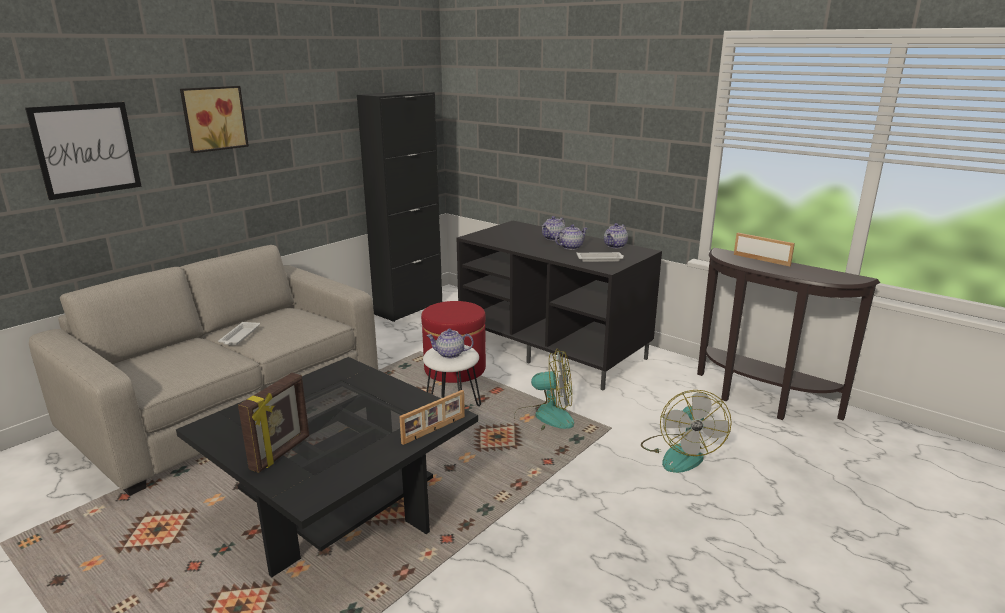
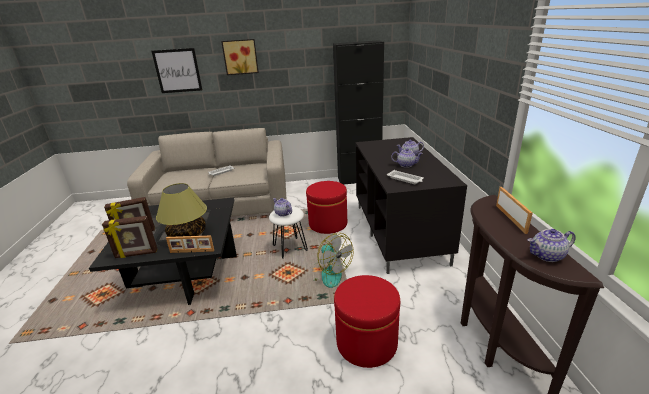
camera: 45 degrees right, 5 degrees up
(350, 470) = (136, 254): none -> picture frame
(381, 418) = (188, 234): none -> table lamp
(615, 246) = (439, 172): teapot -> teapot (547, 256)
(680, 453) = (366, 342): fan -> red ottoman

